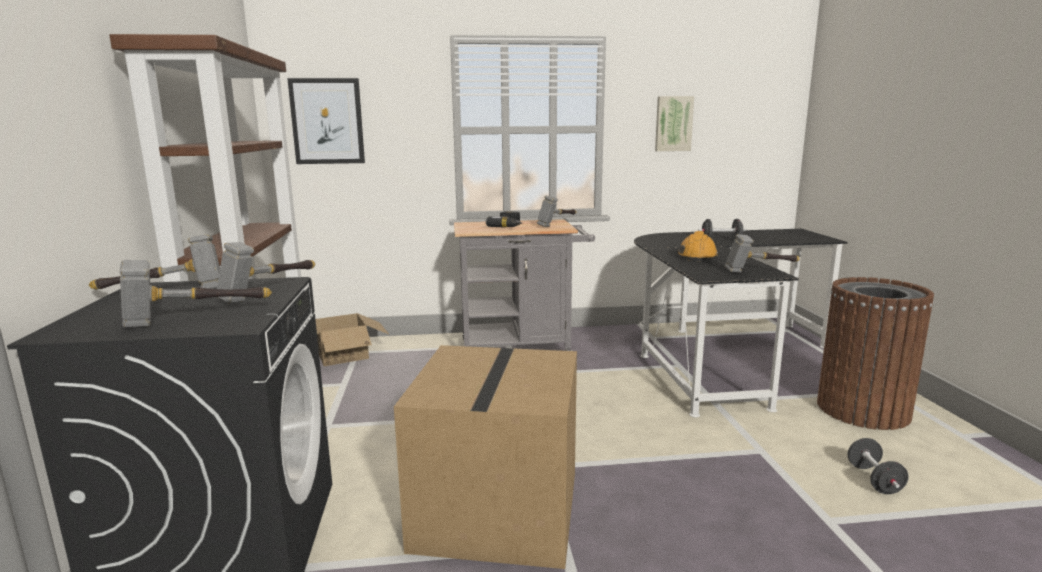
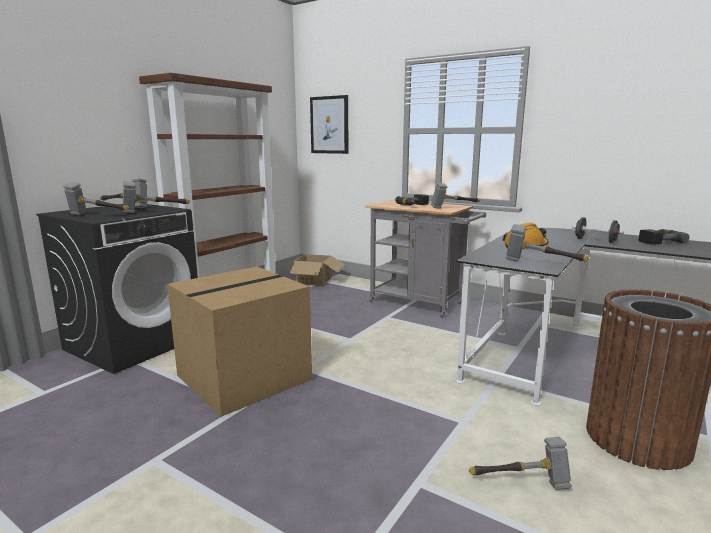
camera: 40 degrees right, 0 degrees up
(673, 124) = (594, 124): picture -> none
(755, 234) = (657, 241): none -> power drill
(874, 480) = (521, 483): black dumbbell -> hammer

